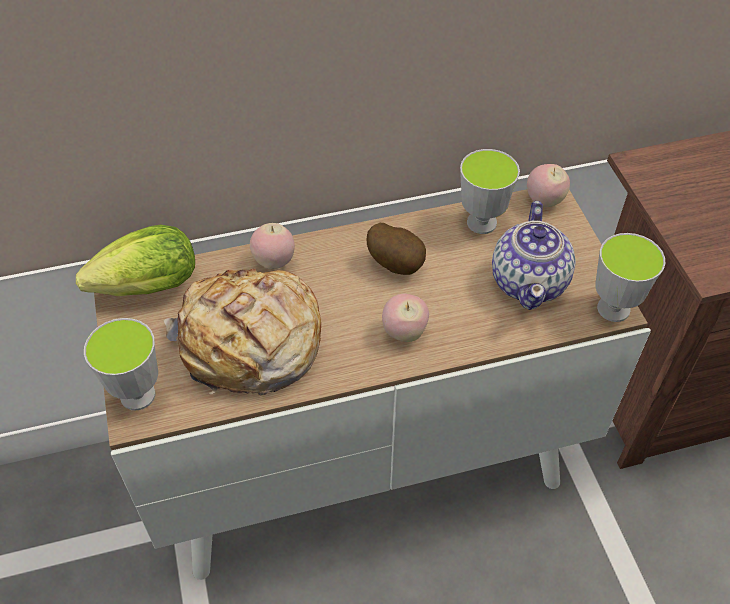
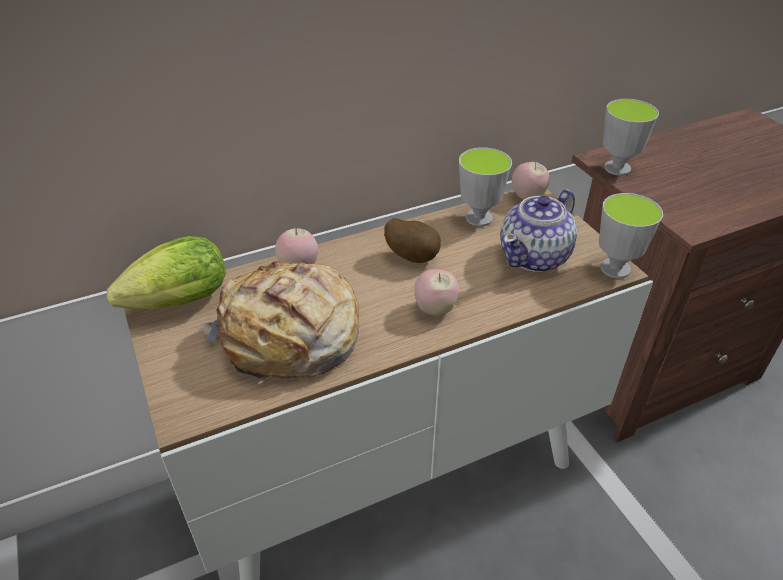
camera: 10 degrees left, 10 degrees down
(138, 395) = (182, 396): cup -> cup (617, 168)
(529, 281) = (535, 256): teapot -> teapot turned 45 degrees clockwise

